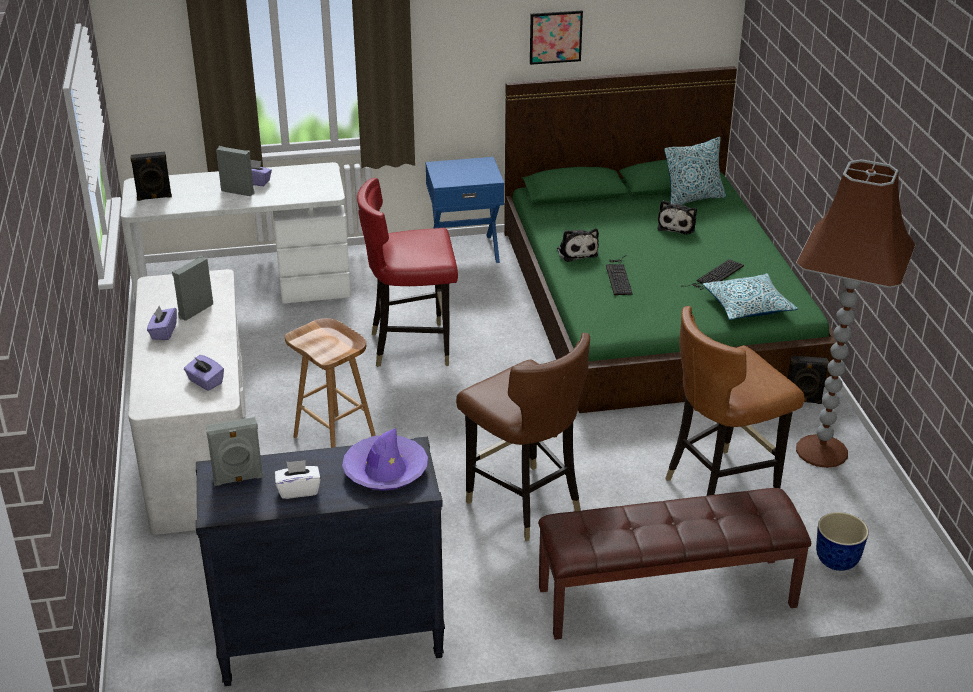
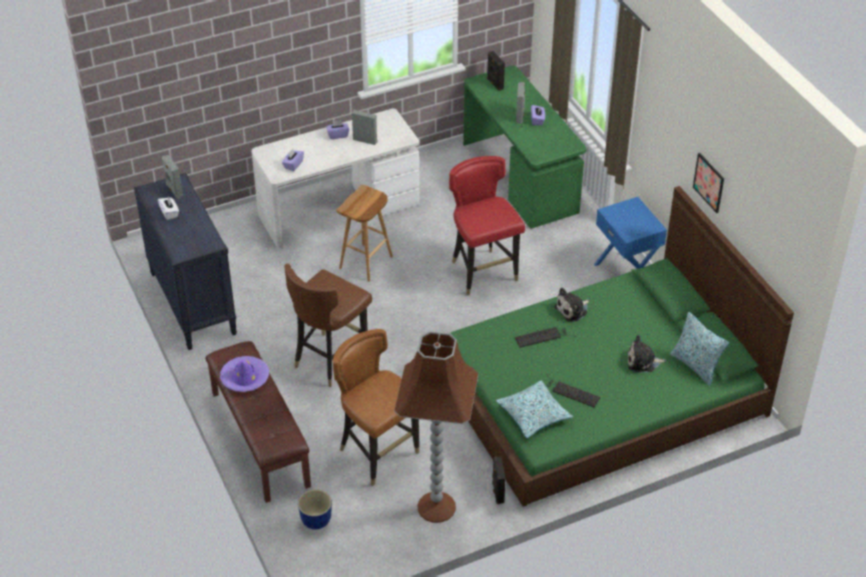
camera: 75 degrees right, 10 degrees up
(244, 288) = (520, 177): white desk -> green desk
(385, 470) = (192, 239): purple hat -> purple hat (245, 378)

